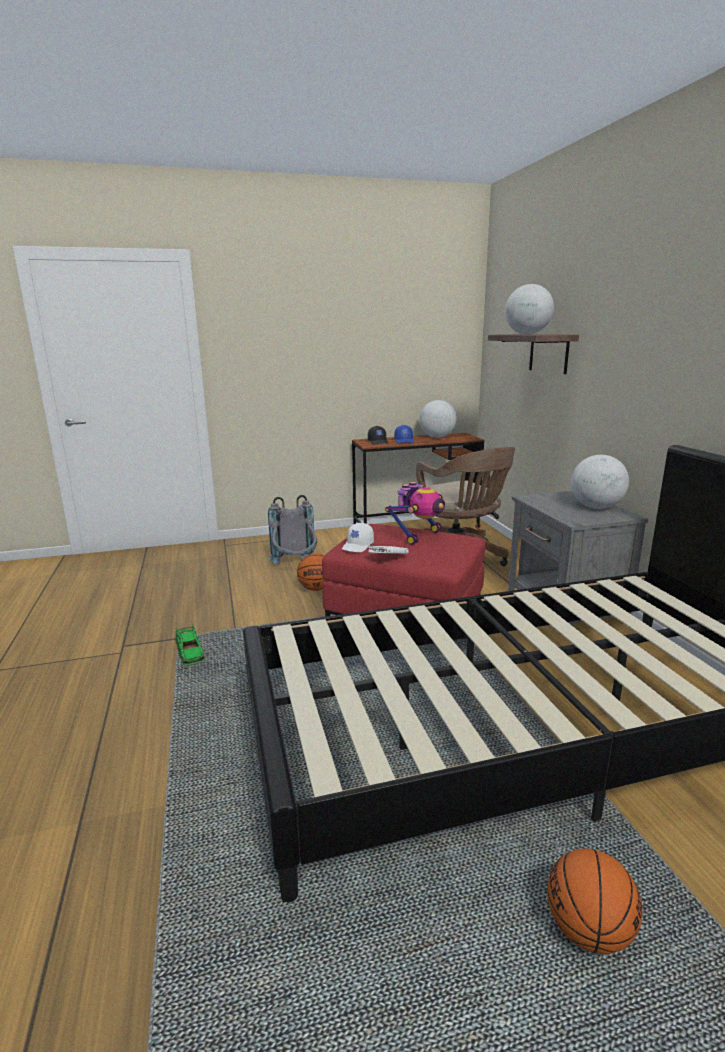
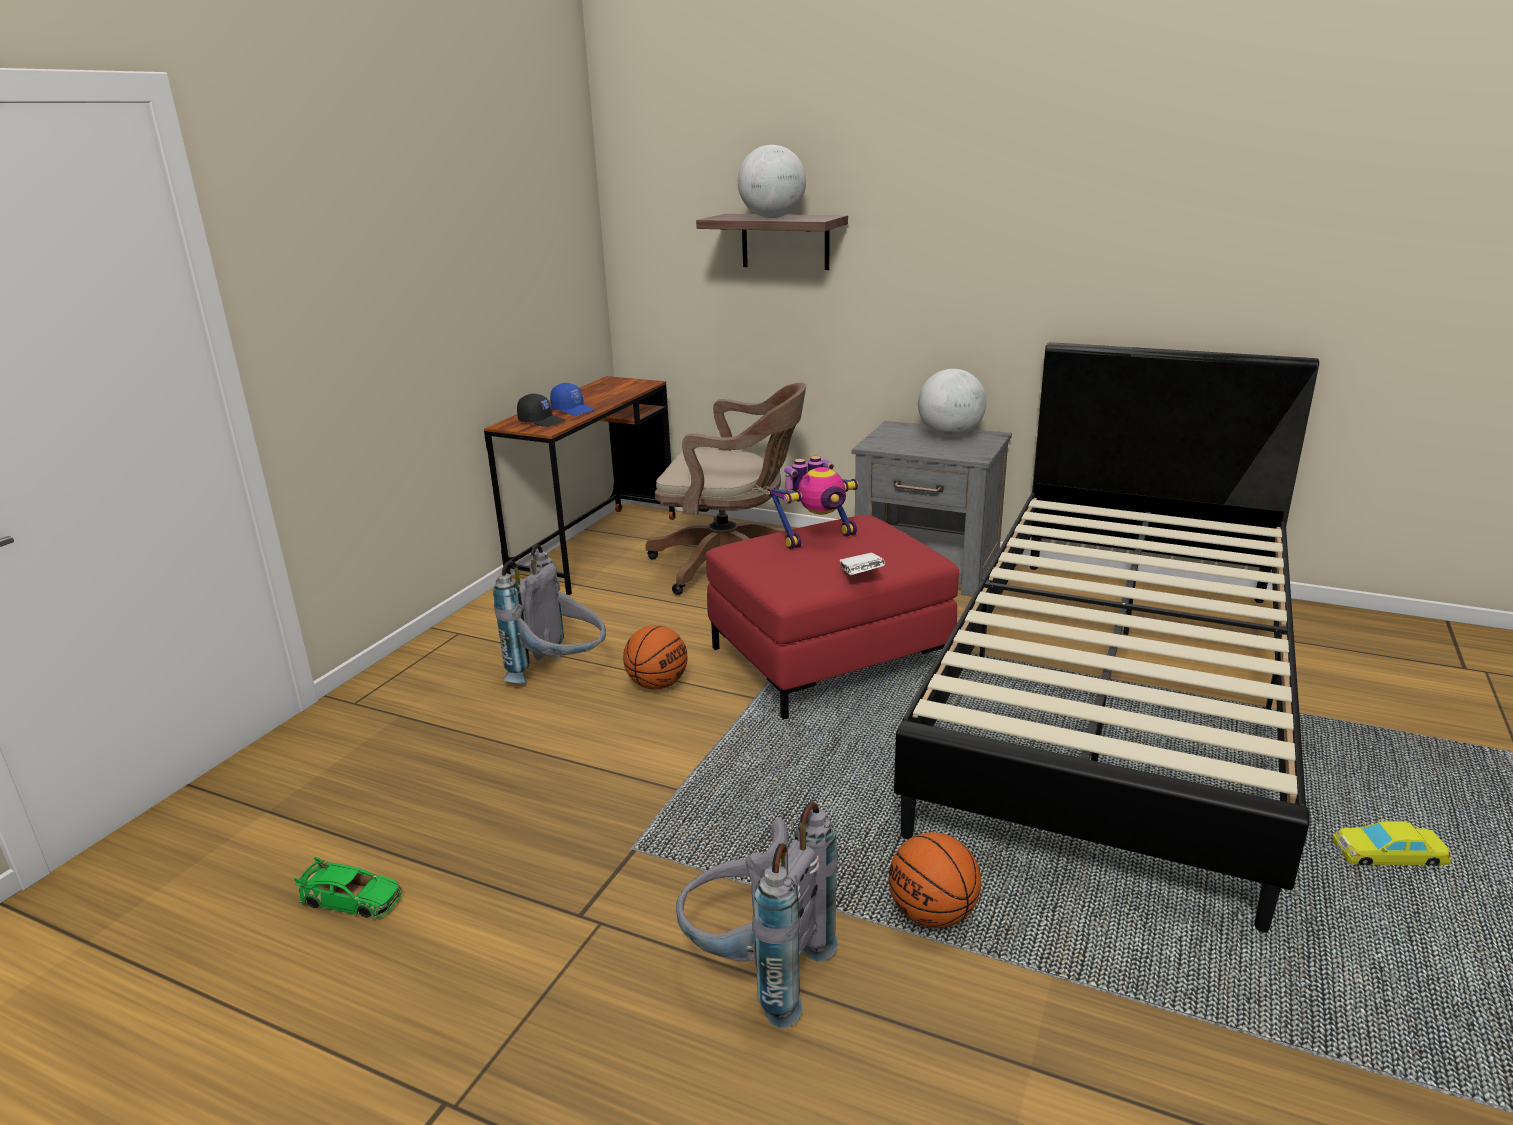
camera: 50 degrees left, 5 degrees up
(110, 703) = (756, 972): none -> grey backpack
(190, 652) = (694, 851): green toy car -> green toy car (351, 899)
(358, 546) = (791, 577): white cap -> none
(418, 536) = (816, 537): toy robot -> toy robot turned 75 degrees clockwise
(437, 437) = (597, 392): globe -> none
(475, 967) = (1388, 853): none -> yellow toy car
(587, 930) = (1373, 784): basketball -> basketball (932, 914)

